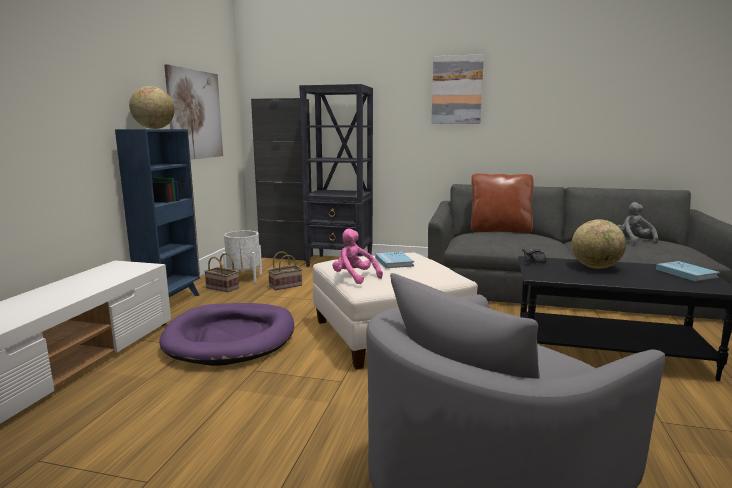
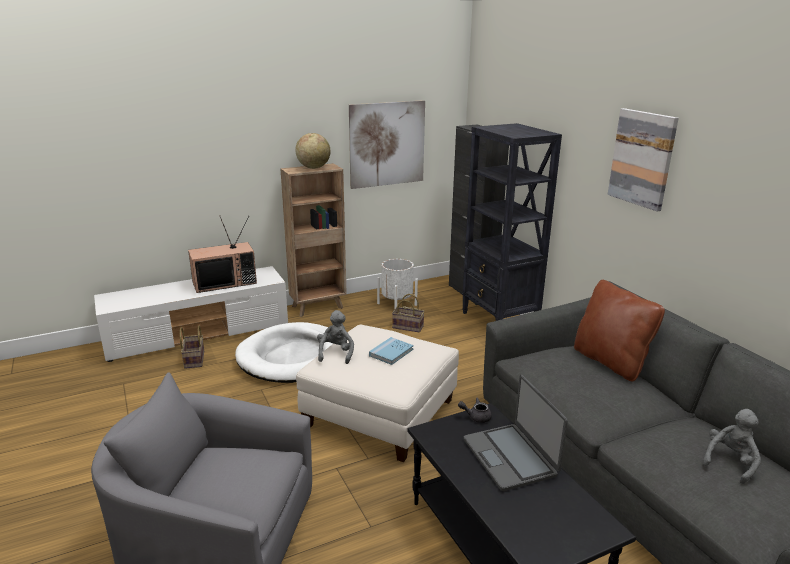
camera: 50 degrees right, 10 degrees up
(86, 282) = (225, 282): none -> television
(171, 302) = (318, 307): blue bookcase -> brown bookcase
(221, 288) = (366, 308): basket -> basket (193, 359)
(231, 337) = (294, 357): purple dog bed -> white dog bed
(354, 277) = (336, 353): pink plush toy -> grey plush toy
(595, 267) = (510, 457): globe -> laptop
(686, 273) = (575, 524): blue book -> none

